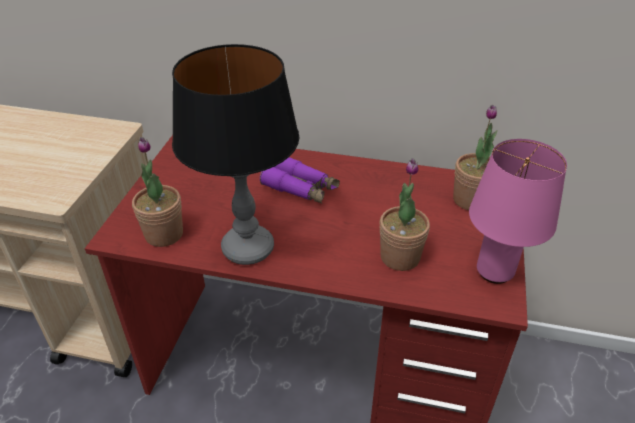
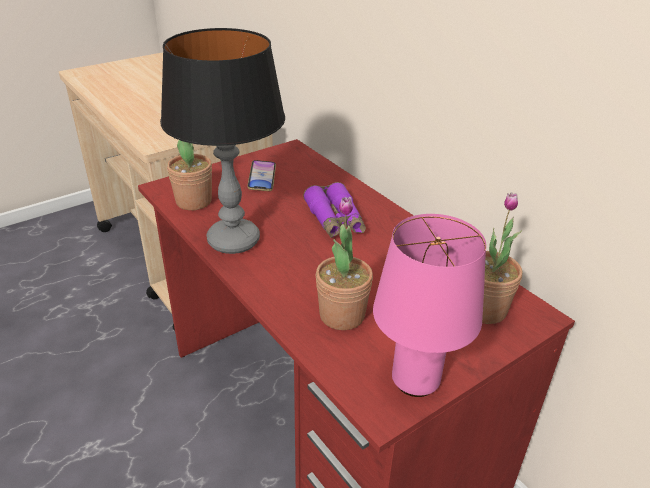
camera: 40 degrees right, 5 degrees down
(195, 183) = (262, 179): none -> phone

